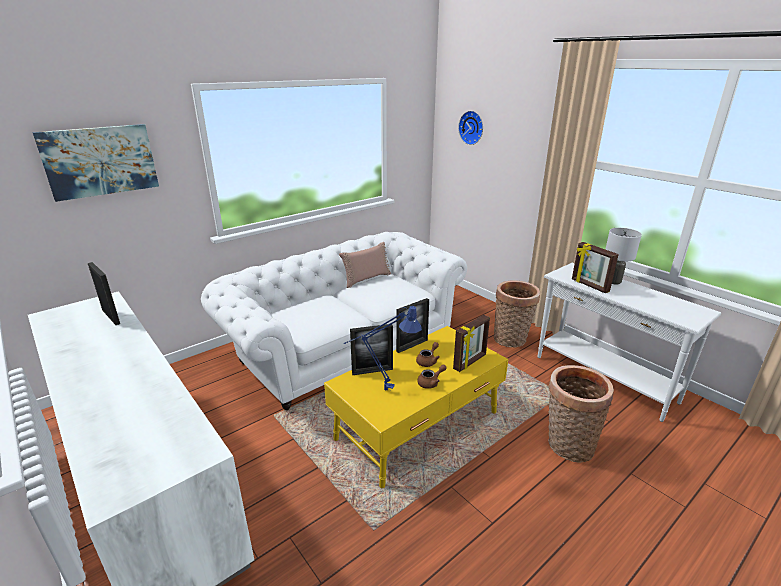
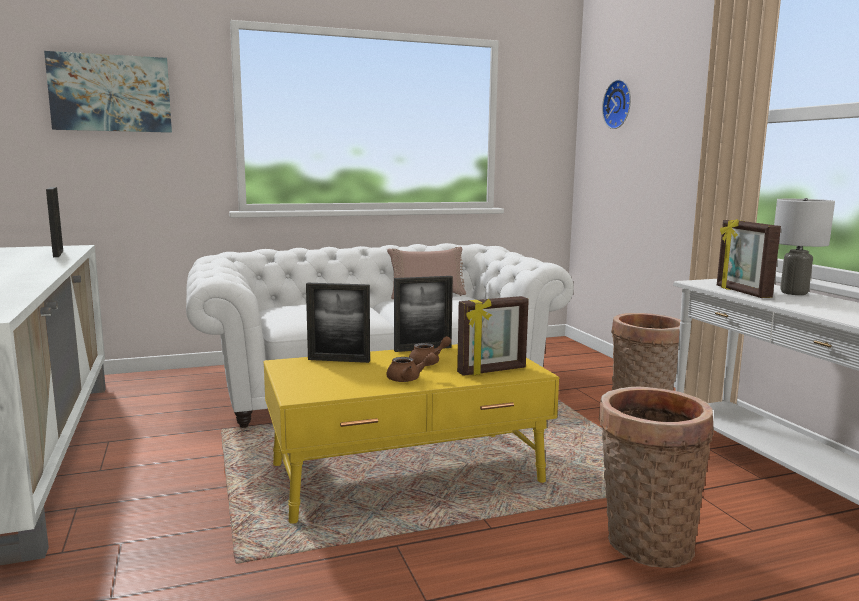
camera: 20 degrees right, 15 degrees down
(381, 389) = (330, 374): blue table lamp -> none

